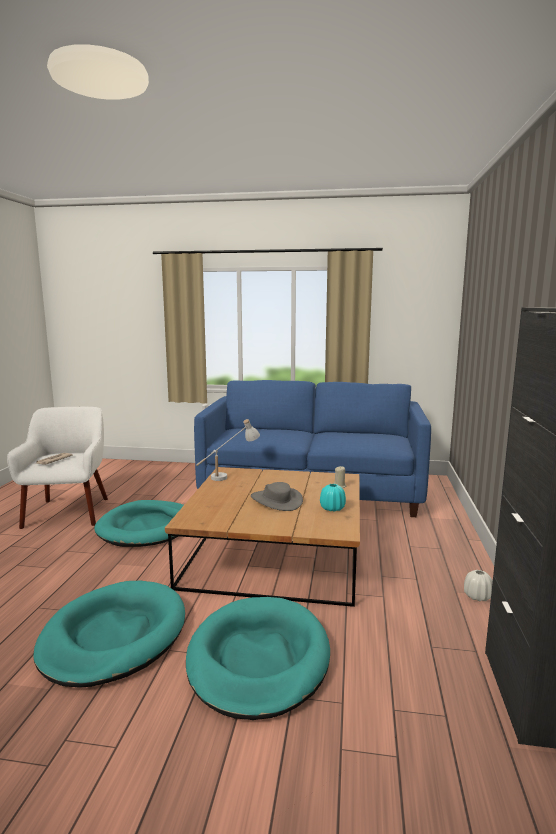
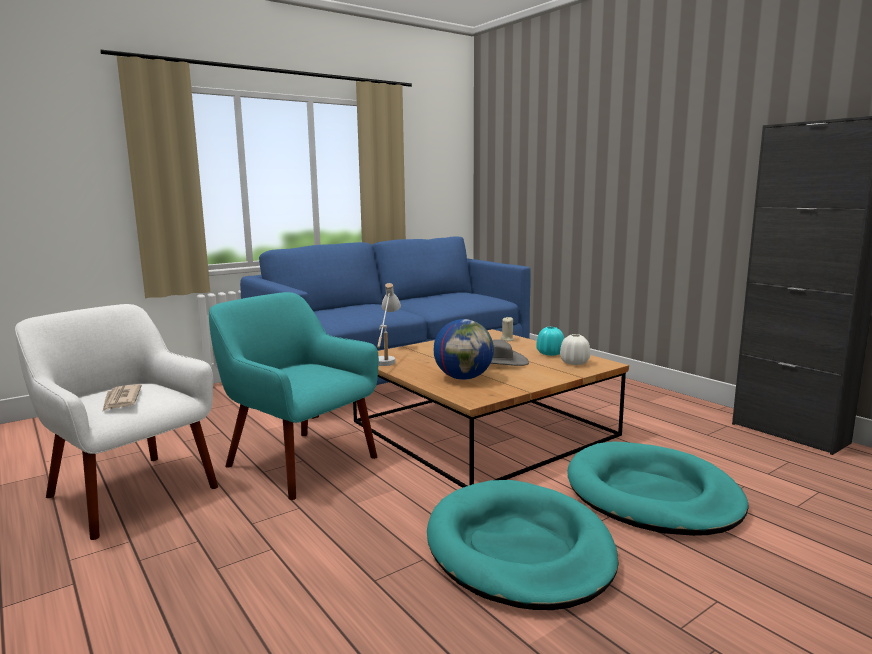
camera: 45 degrees left, 0 degrees up
(147, 527) = (299, 461): turquoise dog bed -> turquoise armchair
(224, 505) = (463, 378): none -> globe
(477, 596) = (663, 398): white vase -> white vase (574, 363)

